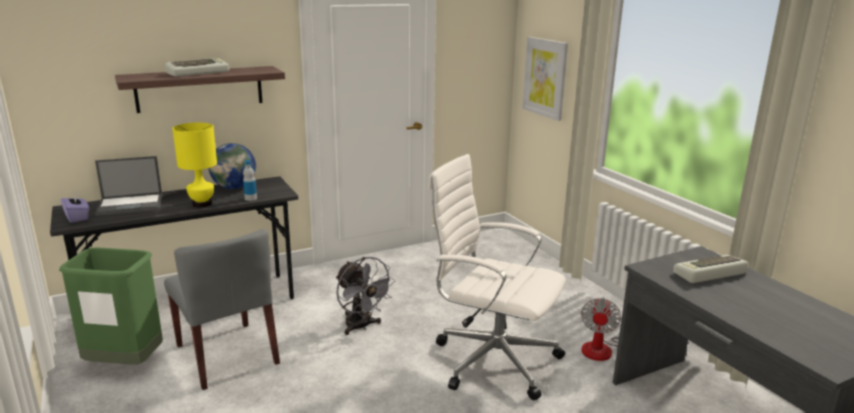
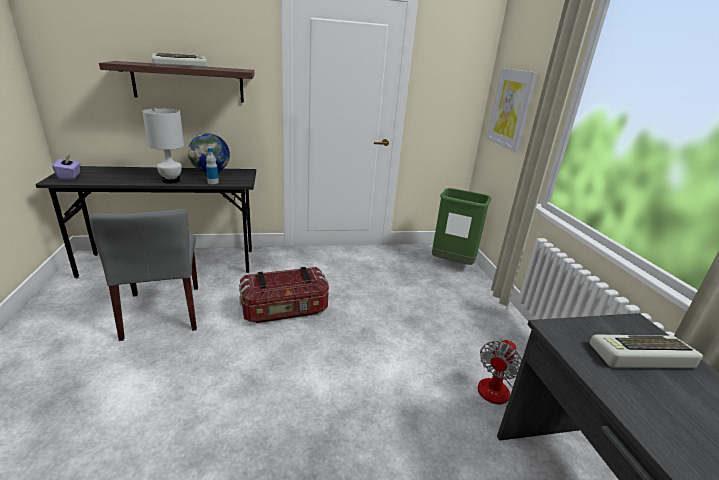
camera: 15 degrees right, 5 degrees up
(125, 364) = (84, 302): green trash can -> green trash can (452, 264)
(131, 204) = (120, 173): laptop -> none
(202, 203) = (171, 180): yellow table lamp -> white table lamp
(361, 327) = (285, 310): grey fan -> storage box
(492, 359) = (382, 373): white office chair -> none

